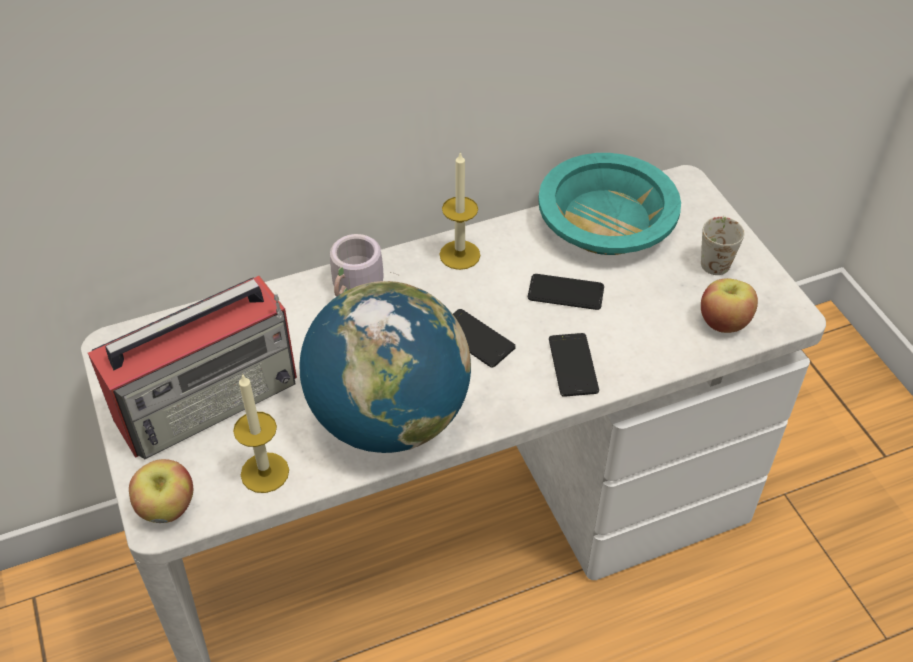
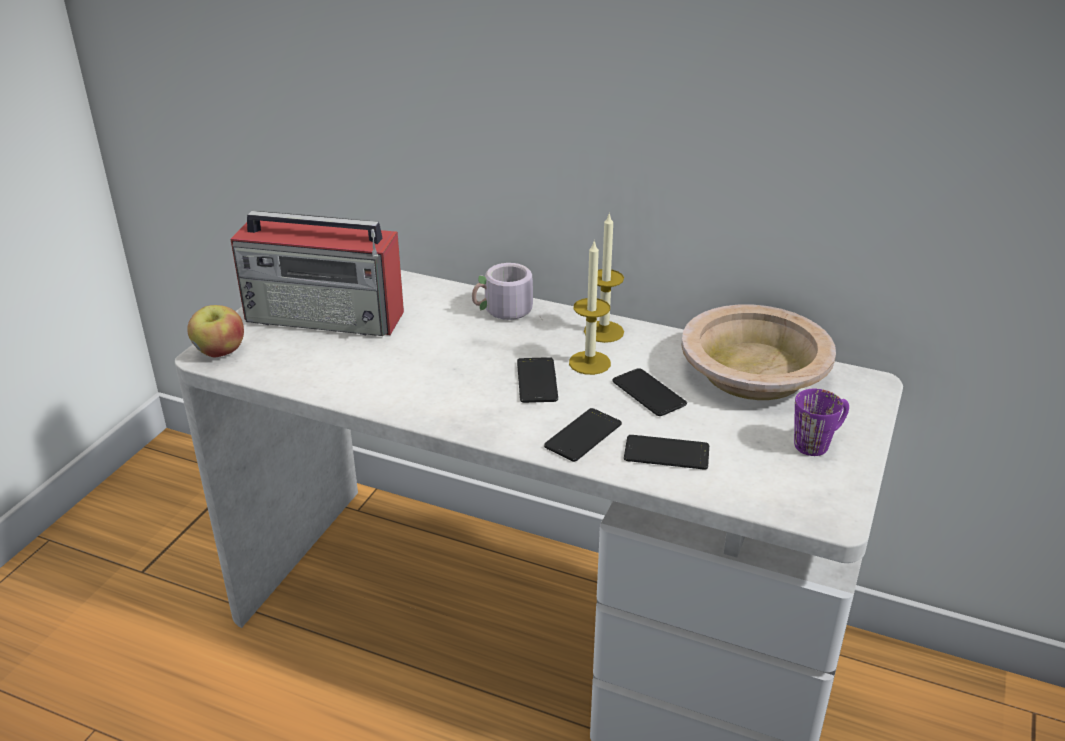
camera: 45 degrees right, 15 degrees down
(265, 472) = (294, 368): candle -> candle (589, 363)
(389, 418) = (409, 387): globe -> none
(606, 223) = (753, 372): turquoise bowl -> beige bowl
(643, 339) = (666, 453): none -> phone
(715, 258) = (819, 442): white mug -> purple mug
(724, 322) = (757, 484): apple -> none

